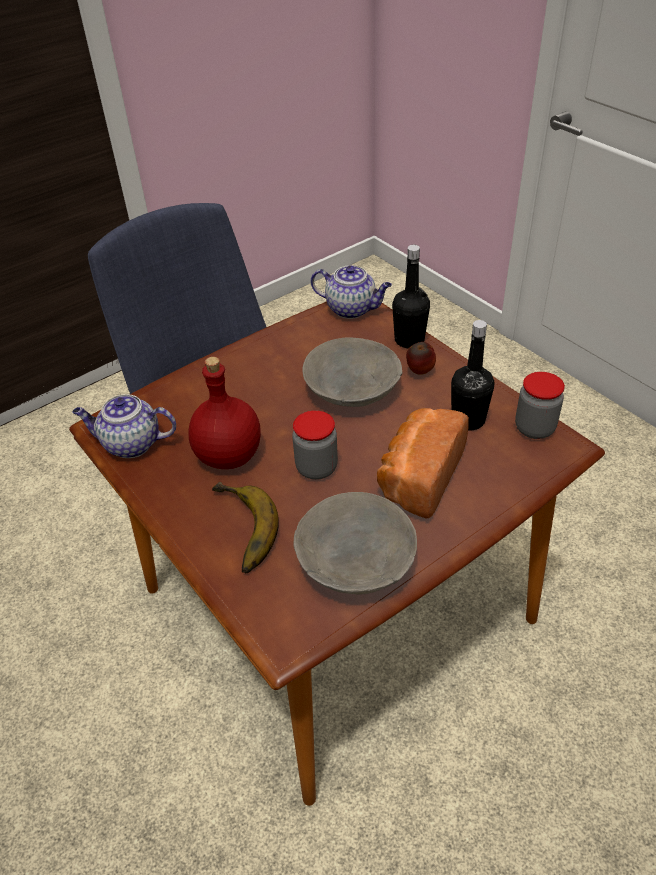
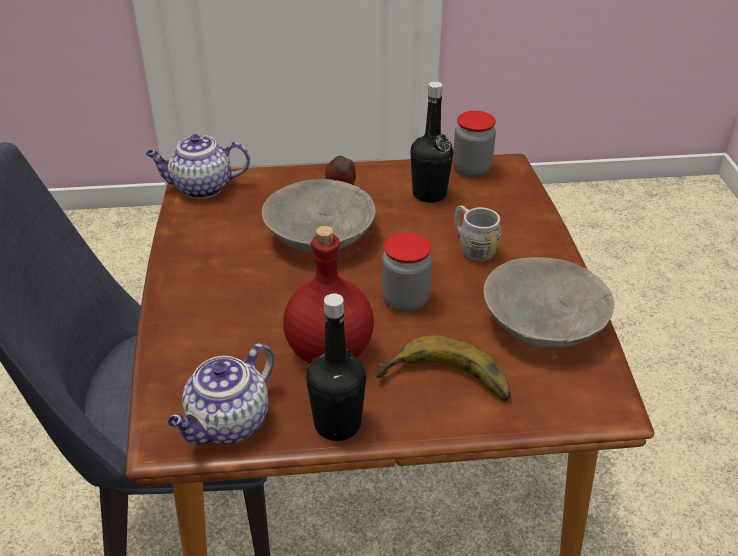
camera: 60 degrees left, 5 degrees down
(352, 309) = (201, 188): teapot -> teapot turned 150 degrees counterclockwise
(409, 340) = (290, 177): black bottle -> black bottle (337, 424)
(418, 477) = (472, 248): bread -> grey mug

